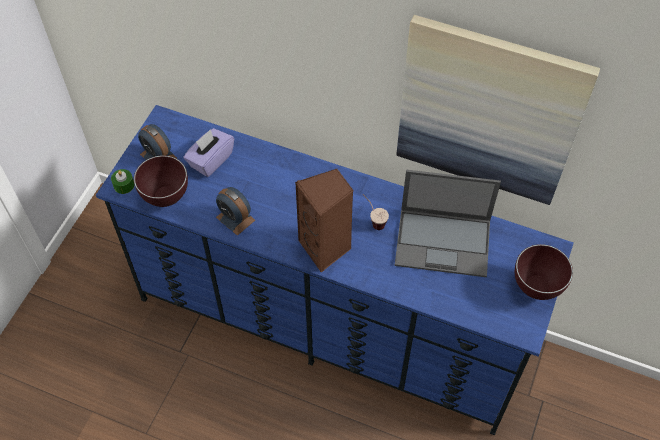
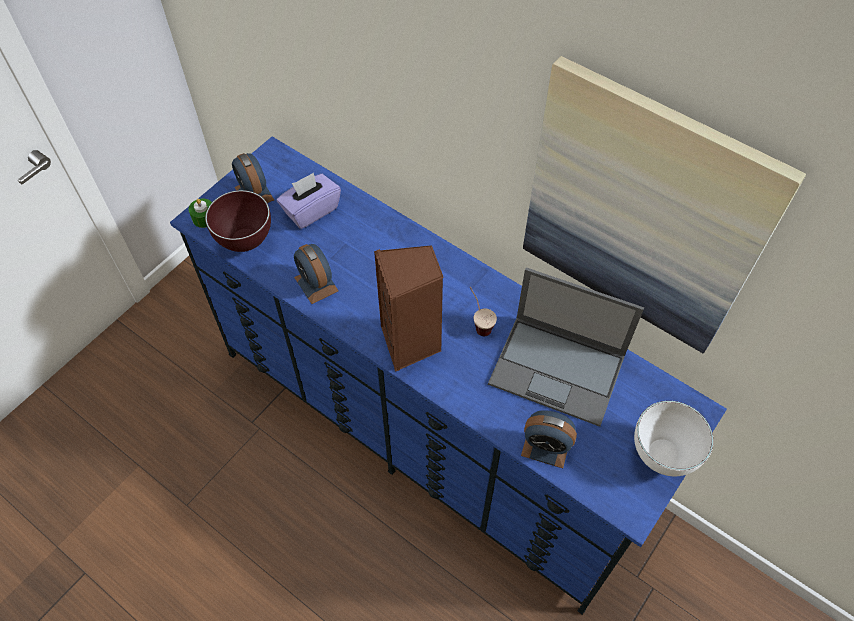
camera: 15 degrees right, 0 degrees up
(451, 301) = (545, 446): none -> alarm clock
(535, 288) = (659, 456): brown bowl -> white bowl

